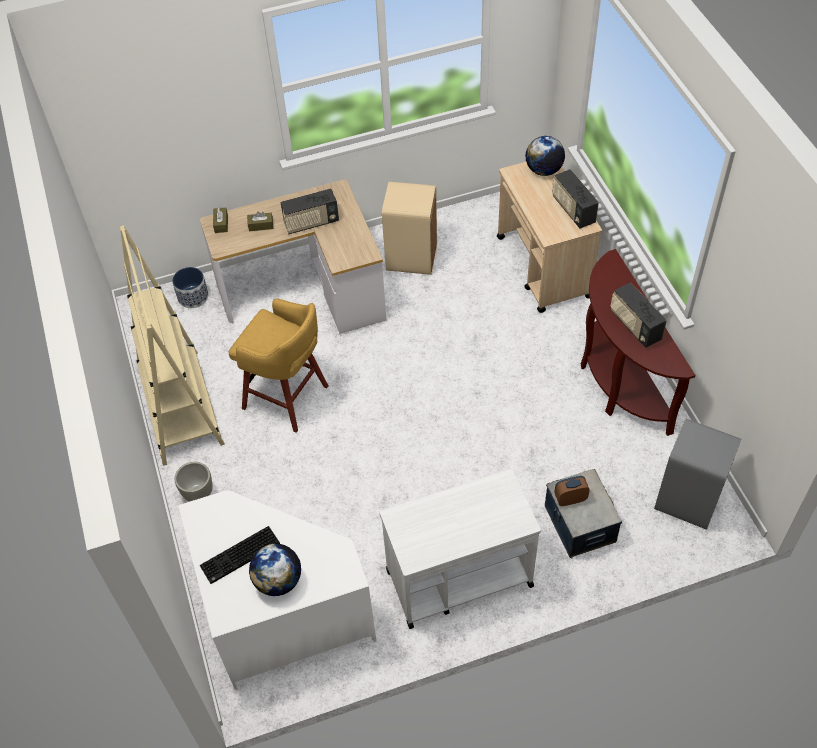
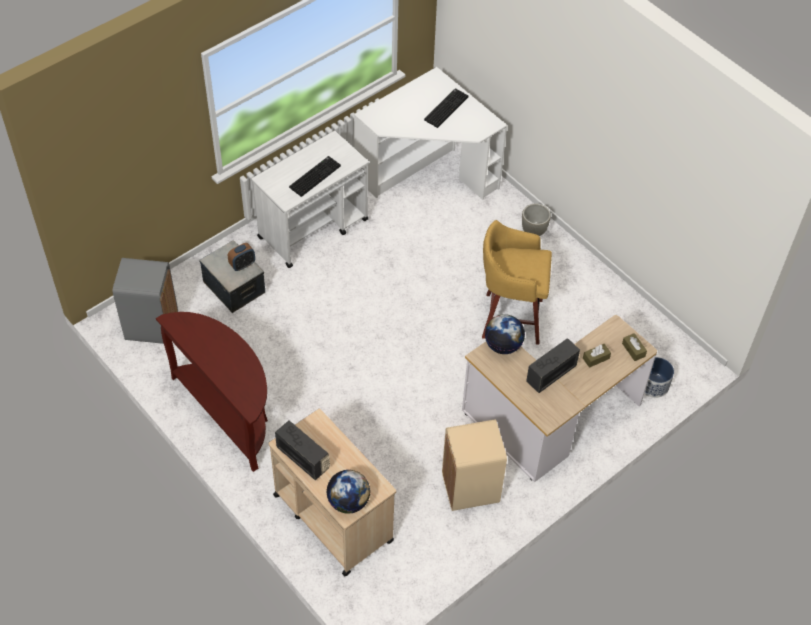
camera: 155 degrees right, 0 degrees up
(181, 406) = (592, 287): beige bookcase -> none
(278, 581) = (413, 102): globe -> globe (503, 345)
(457, 509) = (314, 176): none -> keyboard
(634, 326) = (215, 347): radio -> none

